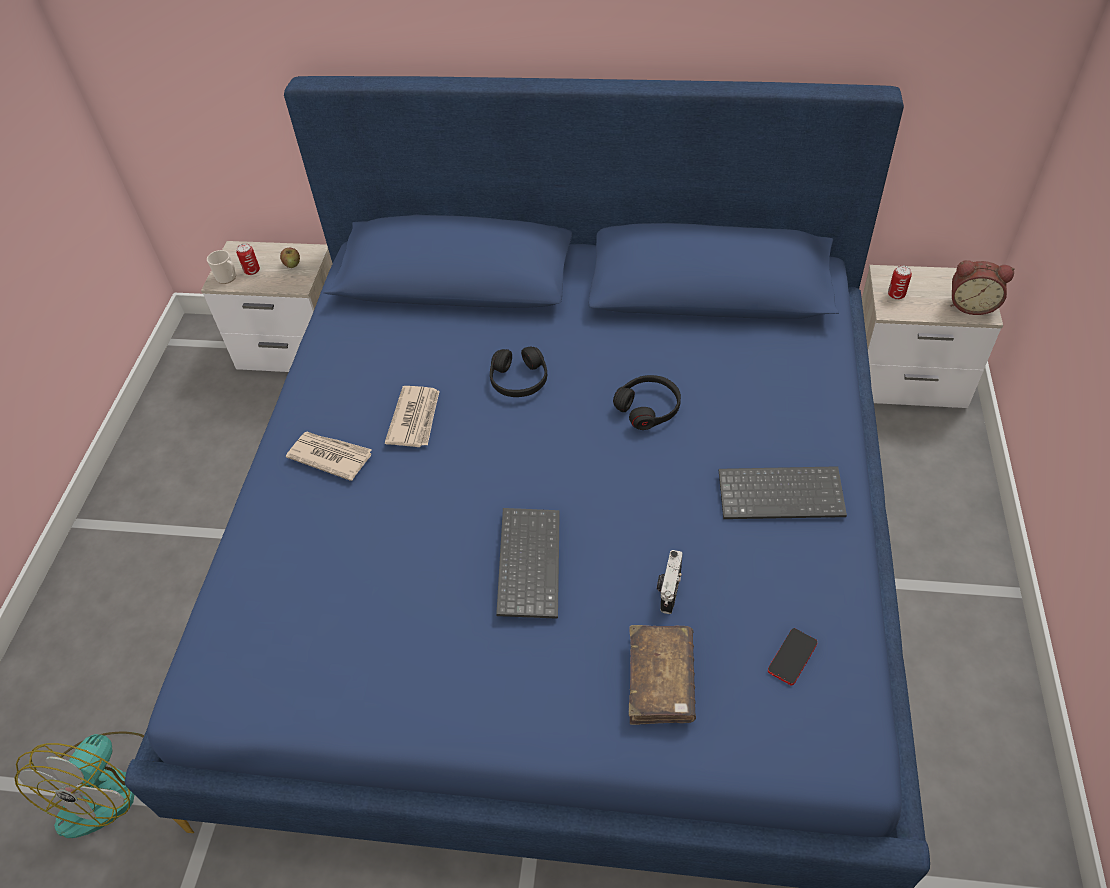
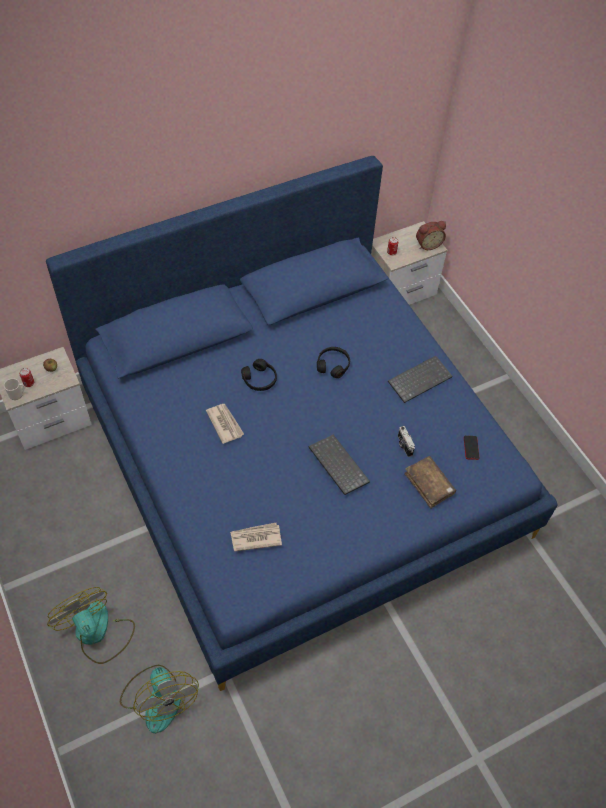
camera: 40 degrees left, 5 degrees up
(117, 644) = (97, 633): none -> fan
(330, 456) = (197, 464): newspaper -> newspaper (255, 538)

